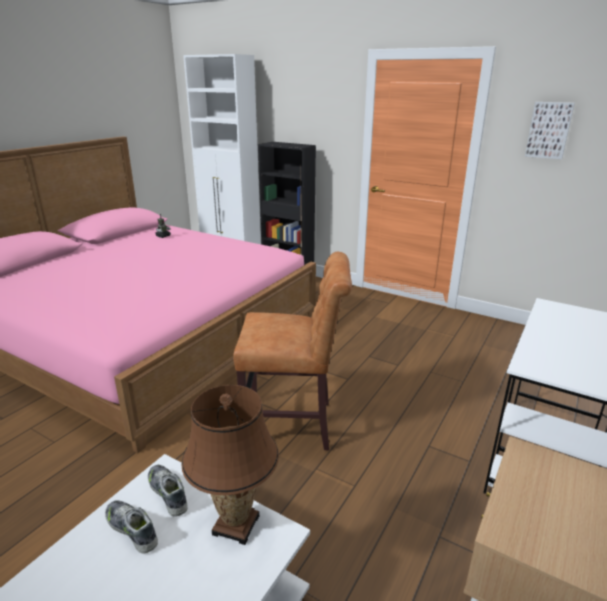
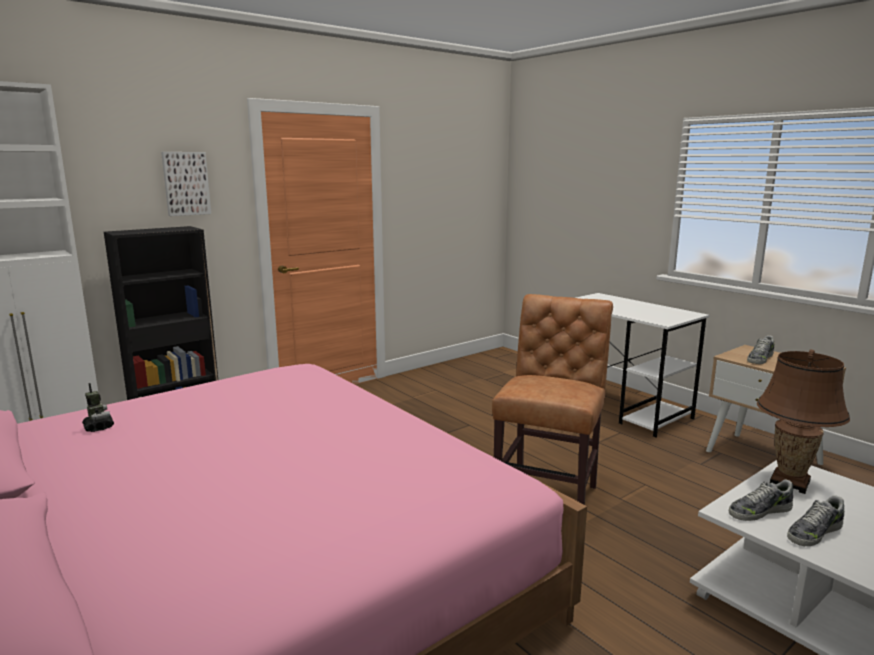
camera: 70 degrees left, 10 degrees down
(547, 483) = (760, 358): none -> shoe
(549, 130) = (428, 181): picture -> picture (186, 183)

